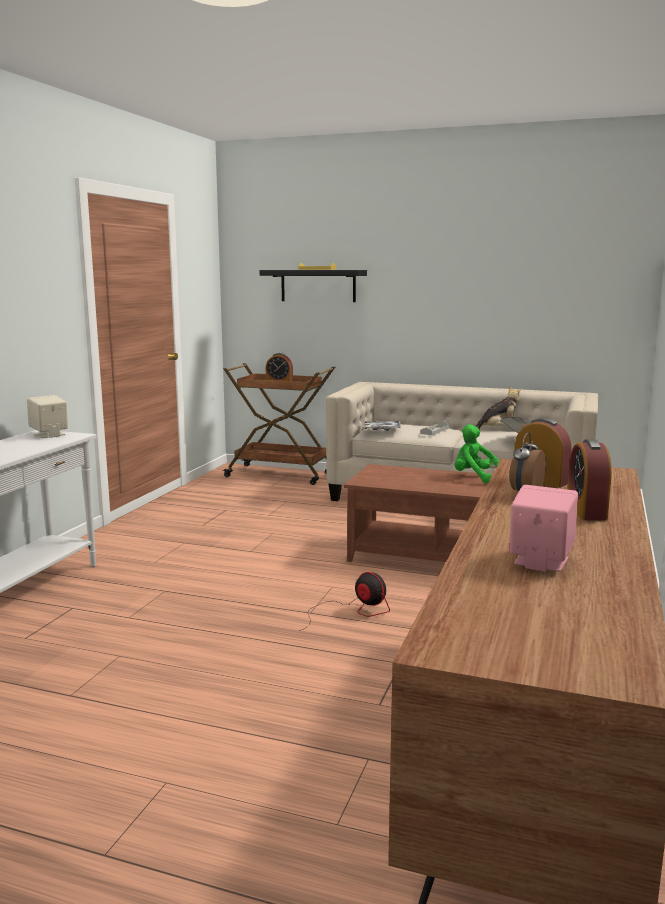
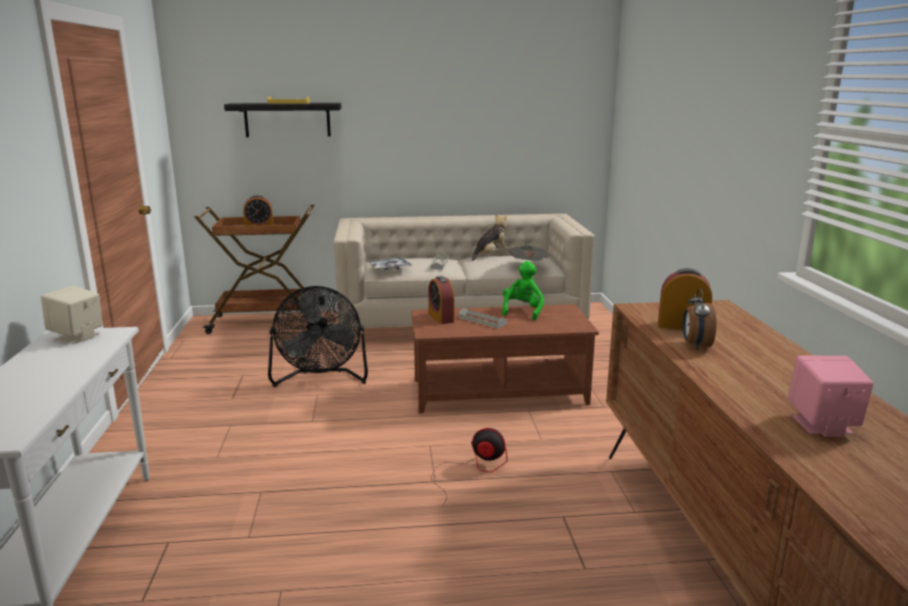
camera: 25 degrees left, 5 degrees up
(285, 521) = (318, 377): none -> black fan
(424, 479) = (482, 320): none -> grey tray
(475, 477) = (522, 311): green plush toy -> green plush toy turned 90 degrees clockwise
(586, 511) = (765, 356): alarm clock -> alarm clock (441, 318)

